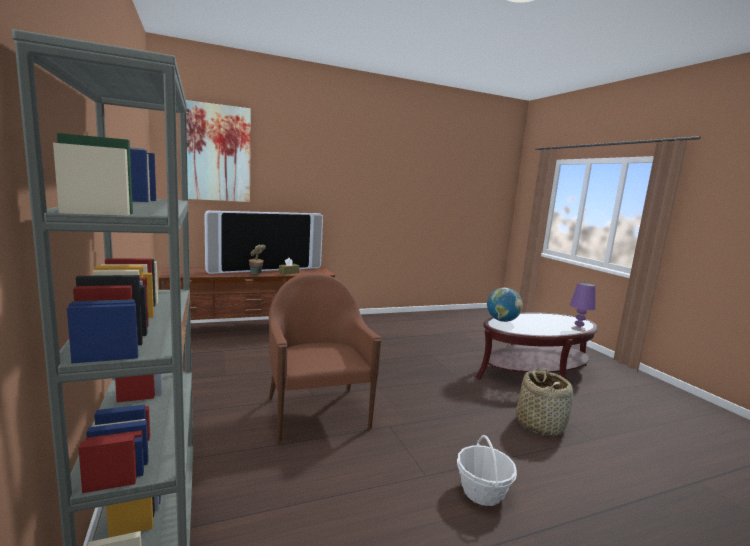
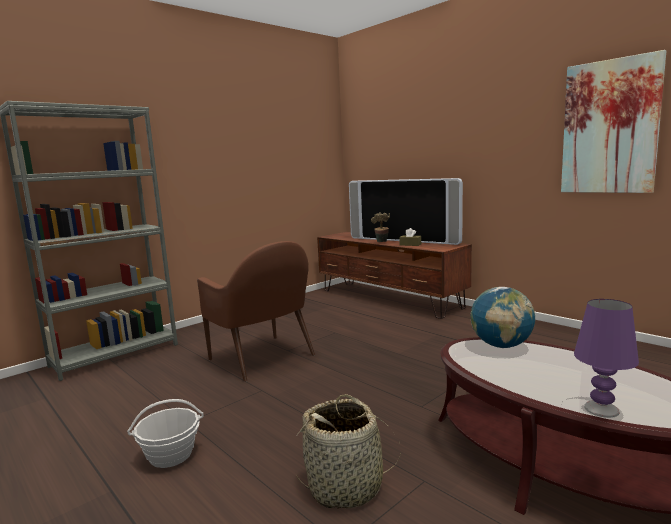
camera: 70 degrees right, 0 degrees up
(218, 153) = (380, 126): picture -> picture (609, 127)
(317, 412) = (263, 358): brown armchair -> brown armchair turned 90 degrees clockwise

